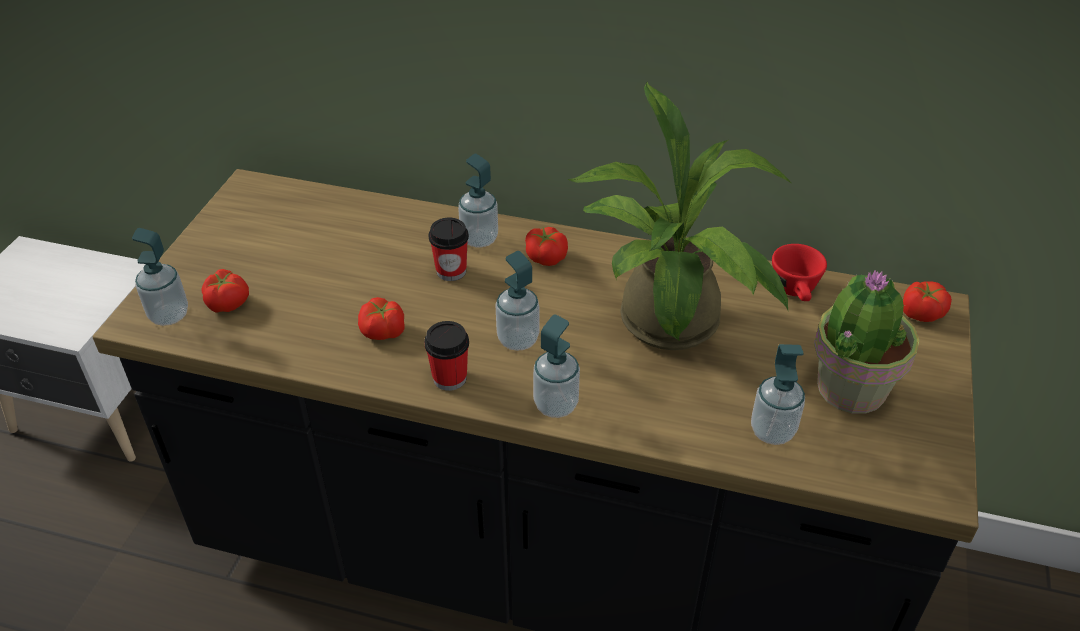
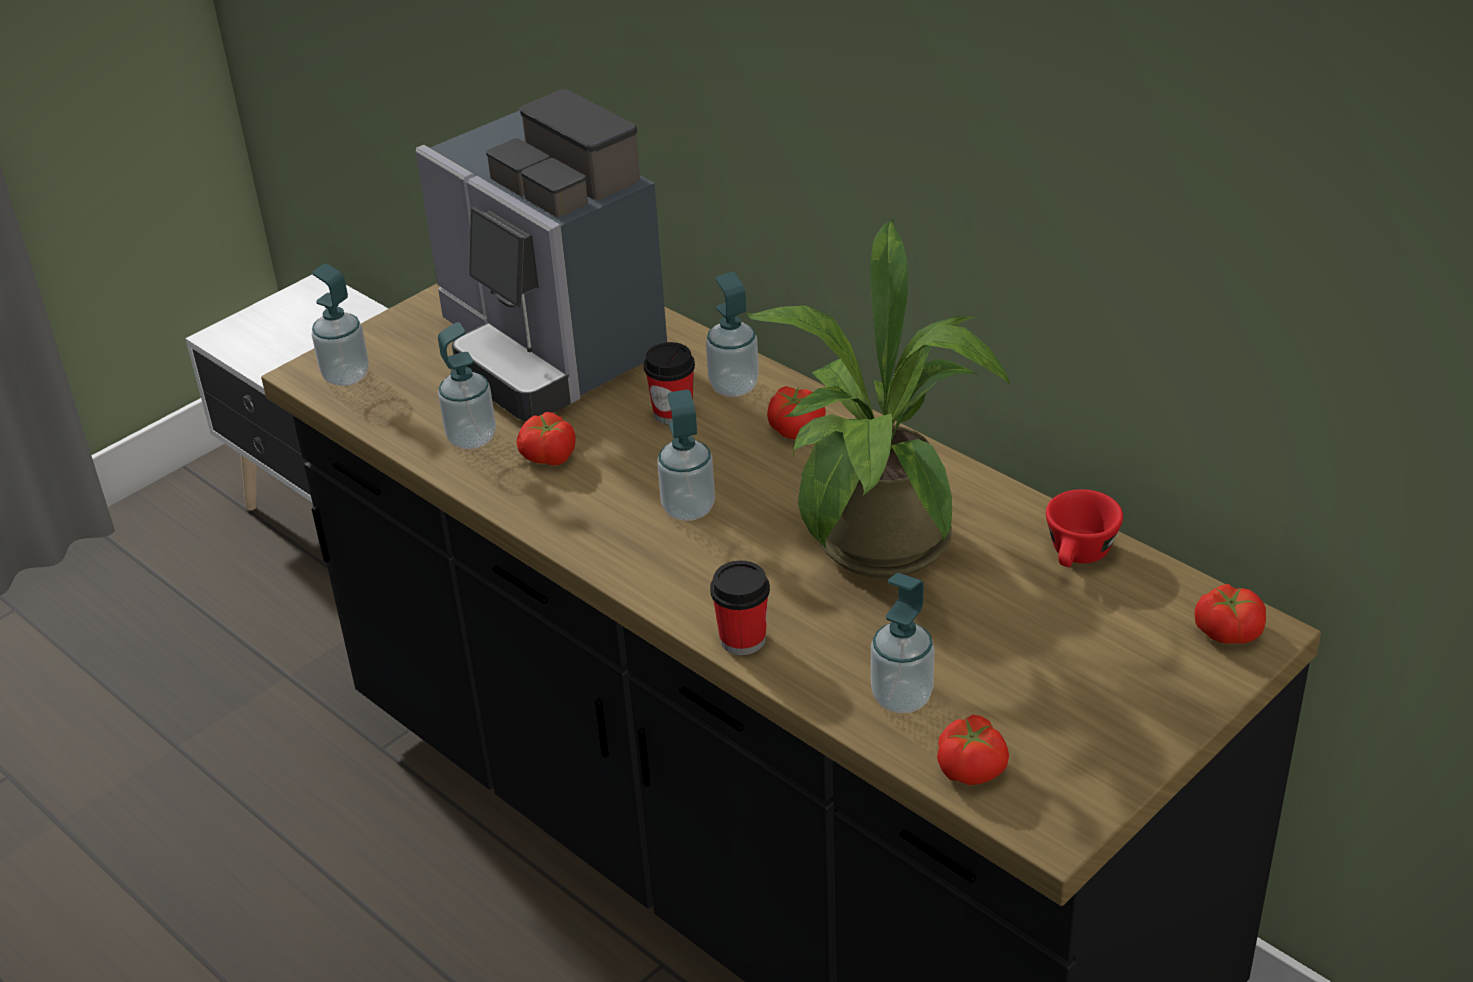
camera: 30 degrees right, 5 degrees down
(228, 302) = (413, 380): tomato -> tomato (972, 768)
(321, 250) = (548, 351): none -> coffee machine
(449, 378) = (581, 525): cup -> cup (742, 640)
(556, 405) = (674, 589): soap dispenser -> soap dispenser (471, 438)
(849, 389) = (1043, 685): potted plant -> none

